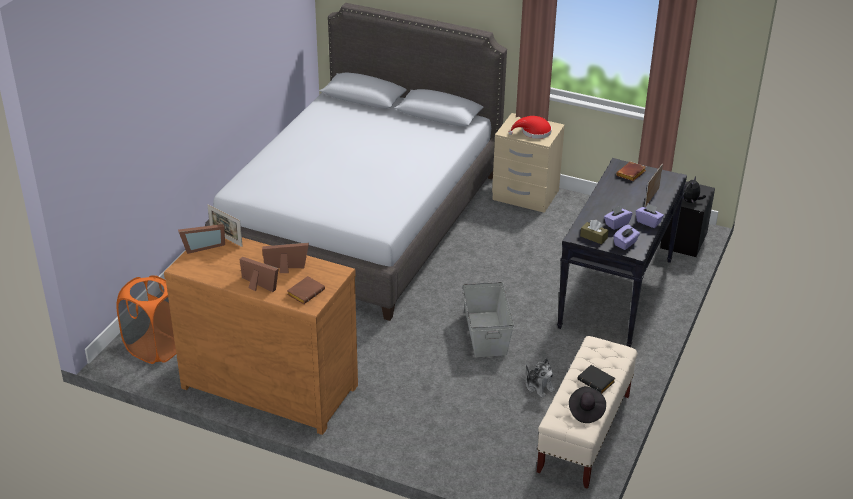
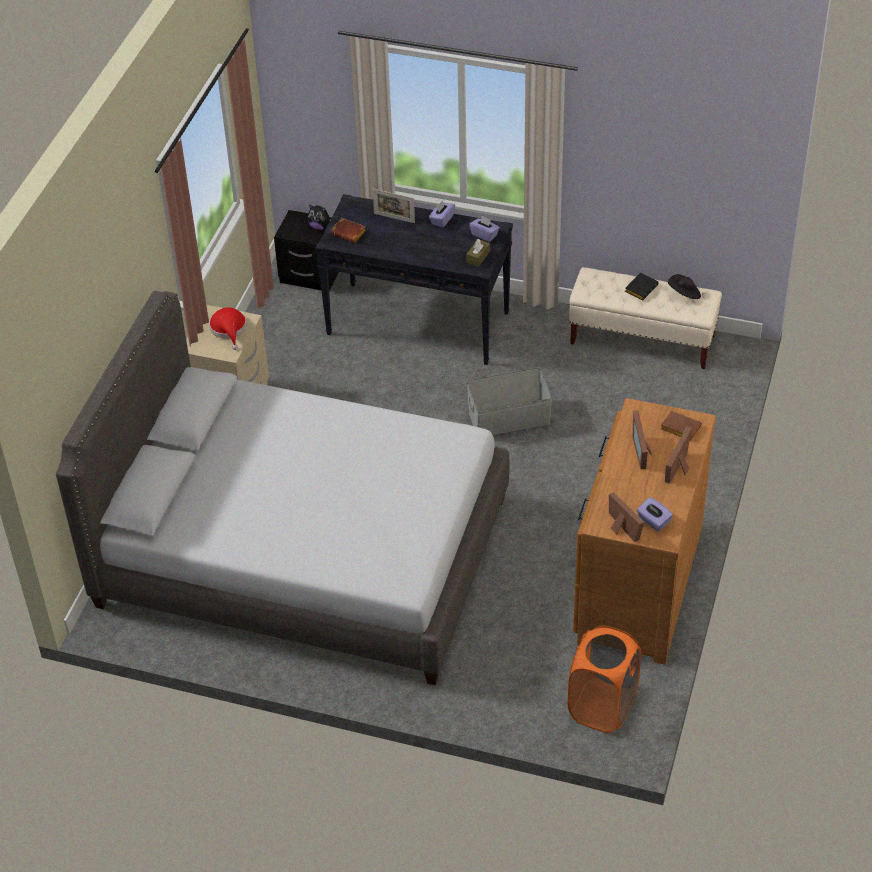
camera: 95 degrees left, 10 degrees up
(226, 238) = (600, 512): picture frame -> none
(539, 387) = (584, 374): plush toy -> none
(616, 224) = (450, 241): purple tissue box -> purple tissue box (653, 521)

